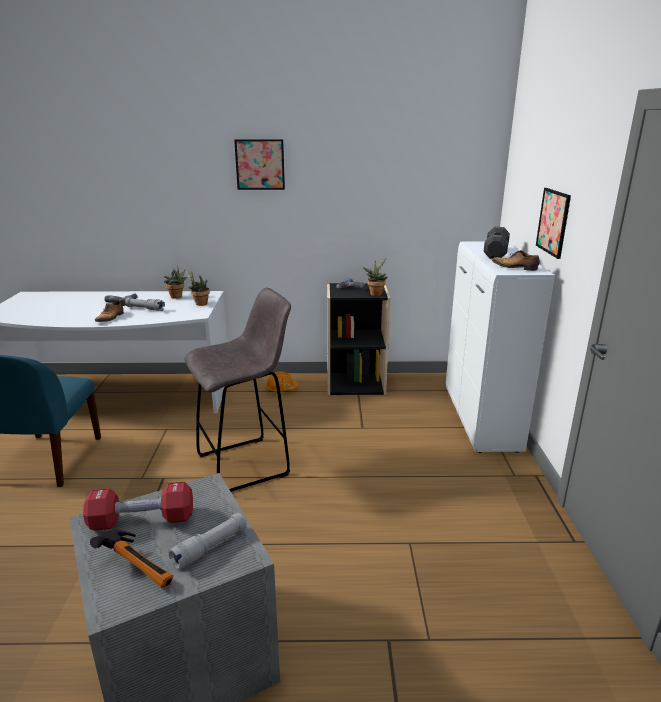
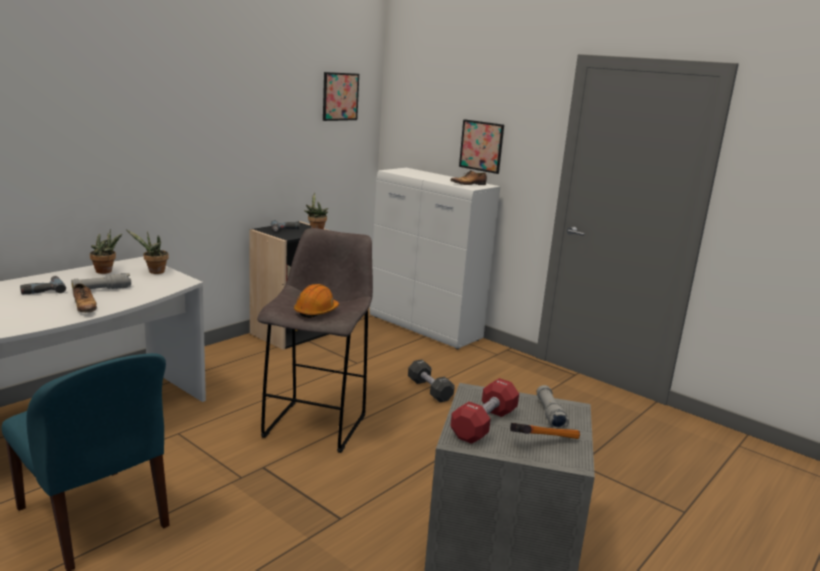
camera: 50 degrees left, 5 degrees down
(260, 164) = (182, 98): picture -> picture (340, 96)
(281, 389) = (230, 359): orange hard hat -> orange hard hat (316, 311)
(495, 253) = (428, 176): black dumbbell -> black dumbbell (429, 390)

